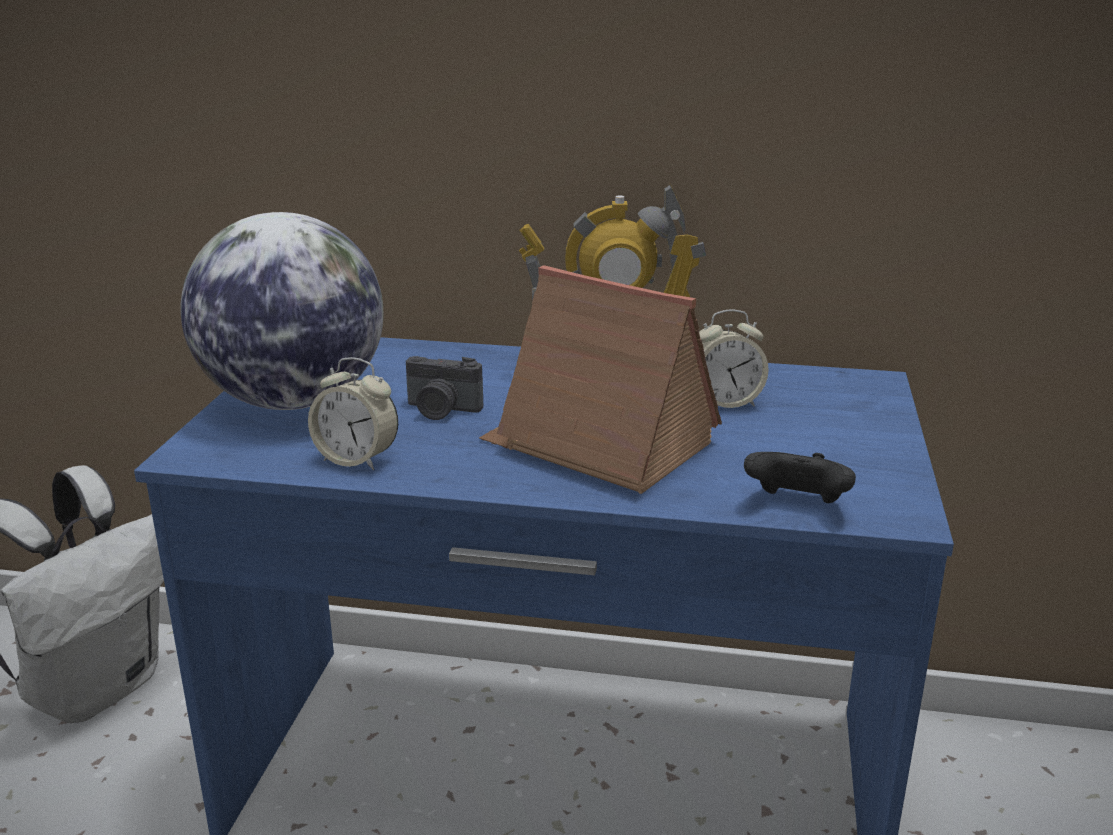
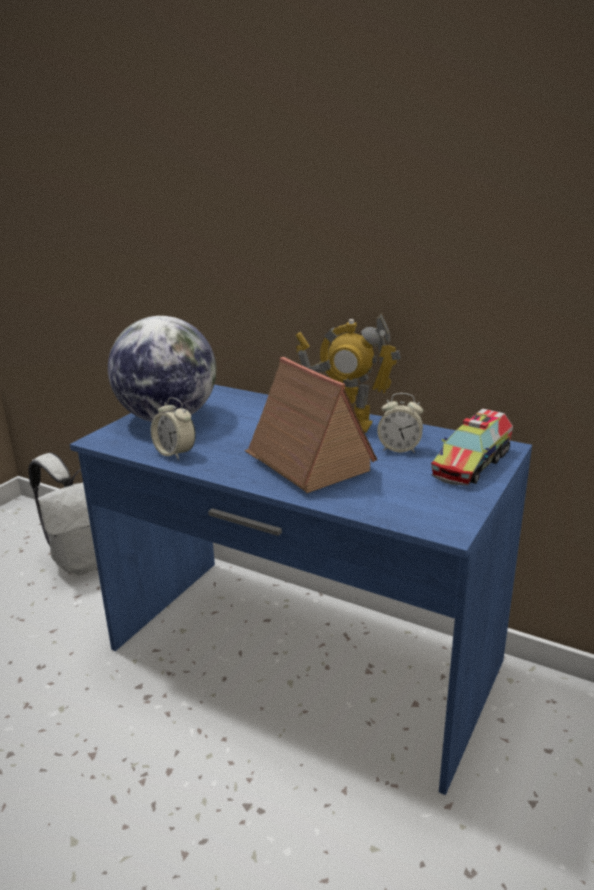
camera: 20 degrees right, 0 degrees up
(441, 410) = (237, 433): camera -> none
(797, 505) = (390, 513): black game controller -> none
(848, 411) = (471, 463): none -> toy truck

